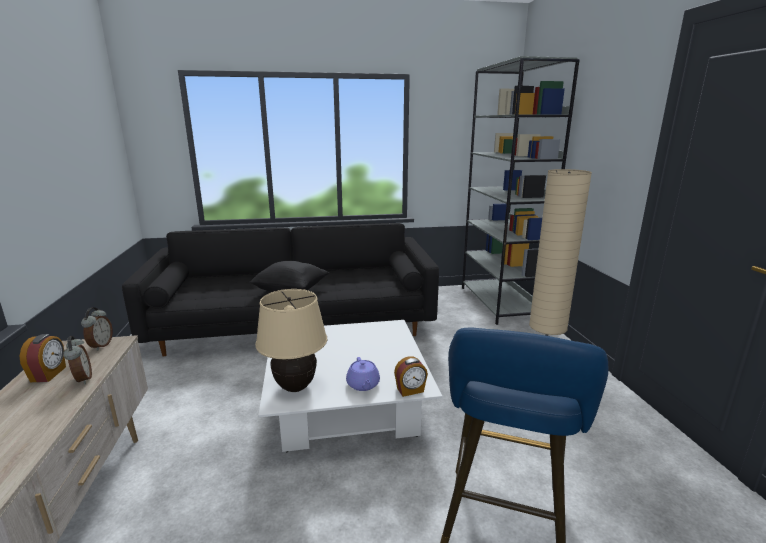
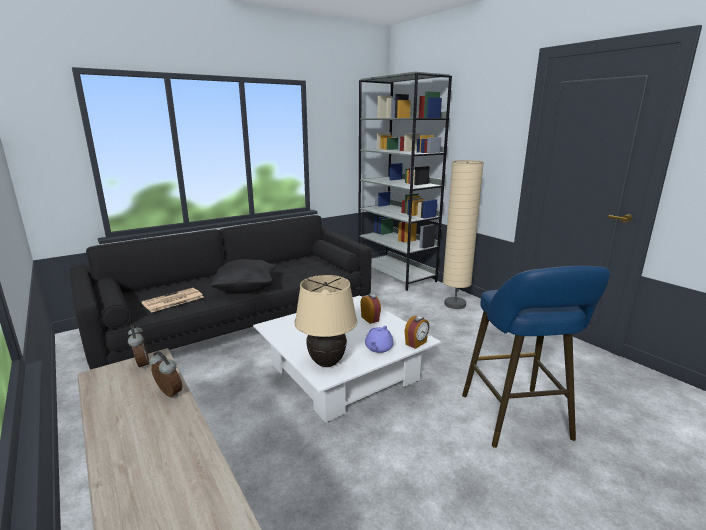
camera: 25 degrees left, 0 degrees up
(49, 374) = (122, 400): alarm clock -> alarm clock (370, 319)
(220, 291) = (172, 300): none -> newspaper
(363, 385) = (378, 348): purple teapot -> purple teapot turned 60 degrees clockwise

